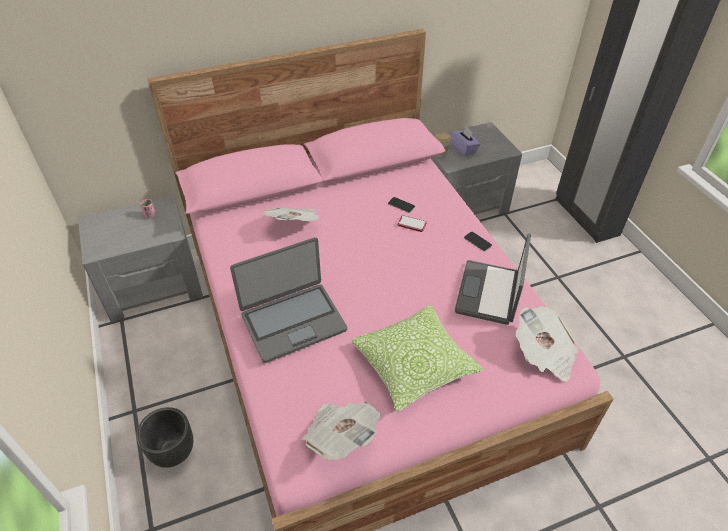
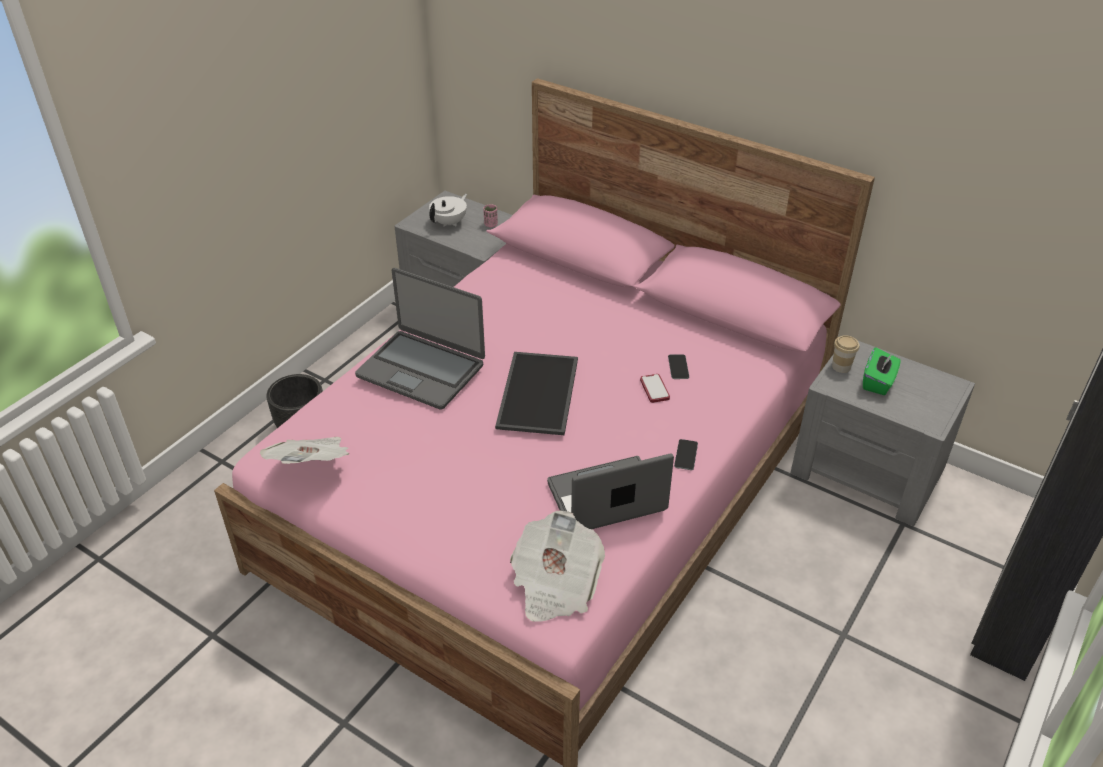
camera: 55 degrees right, 5 degrees down
(120, 233) = (449, 222): none -> white teapot
(295, 225) = (559, 308): newspaper -> none
(372, 275) = (539, 394): none -> tray
(414, 364) = (445, 482): pillow -> none
(464, 148) = (878, 382): purple tissue box -> green tissue box

